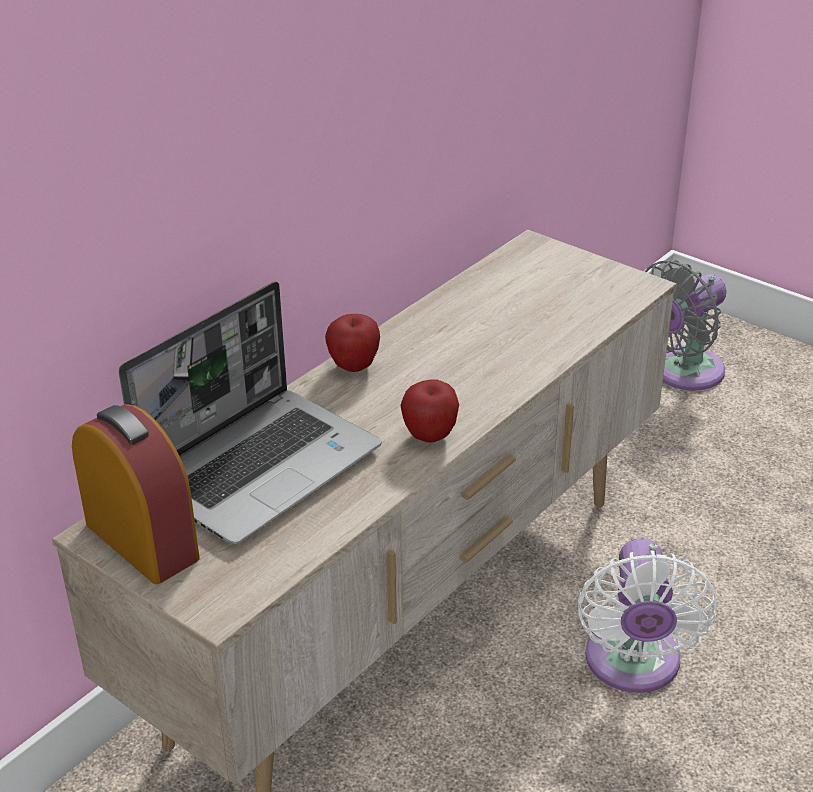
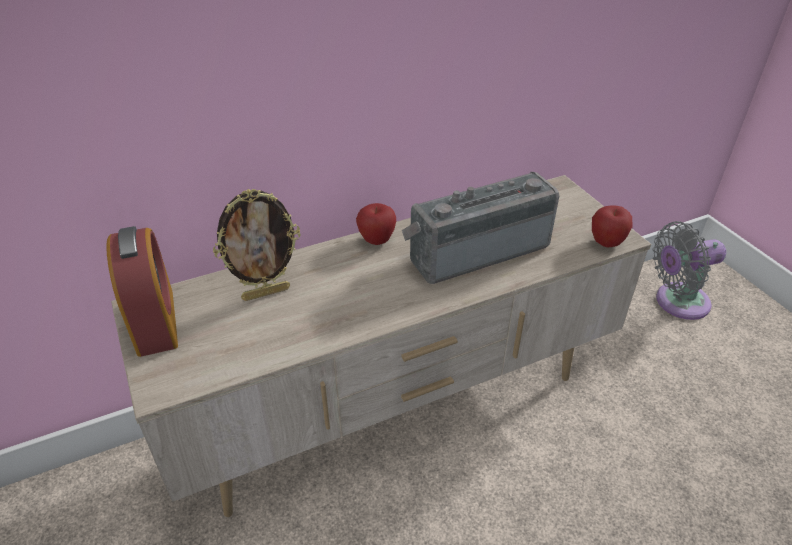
camera: 25 degrees right, 5 degrees up
(261, 465) = (266, 293): laptop -> picture frame
(430, 436) = (388, 308): apple -> apple (606, 243)
(485, 343) = (476, 250): none -> radio
(633, 666) = (523, 508): white fan -> none

